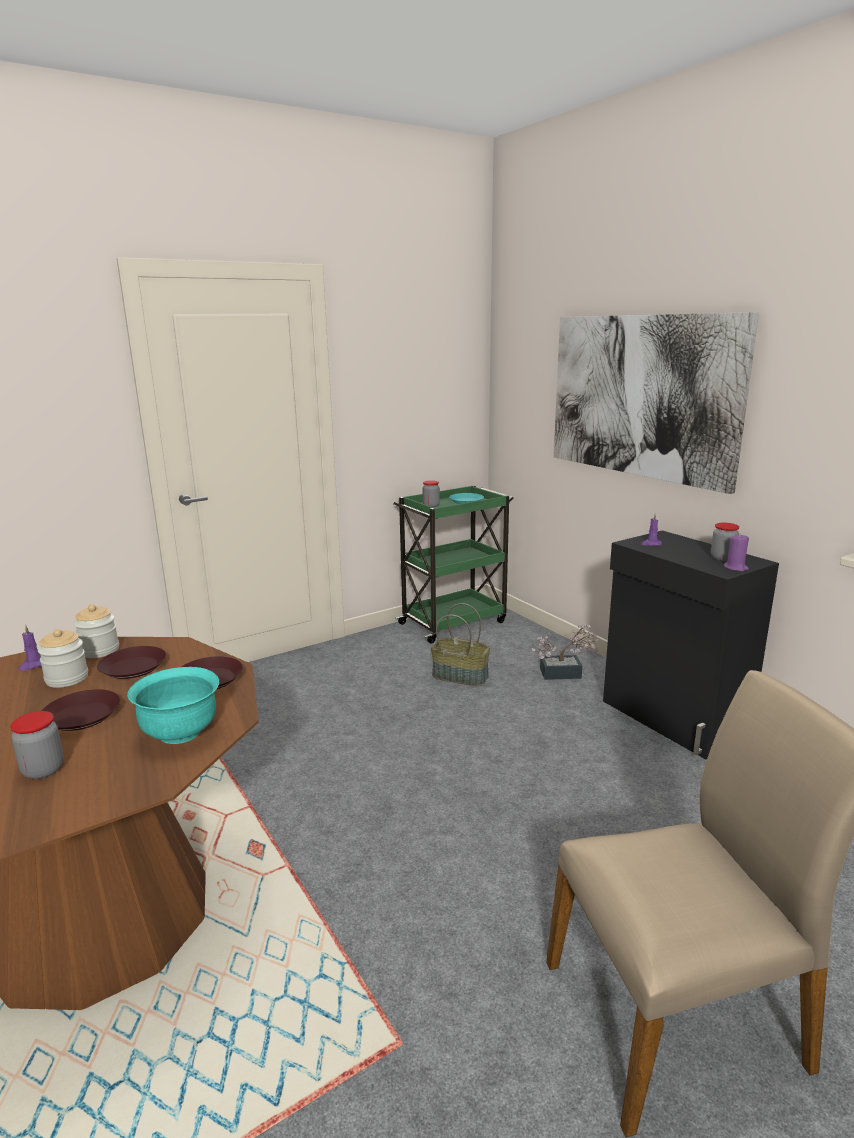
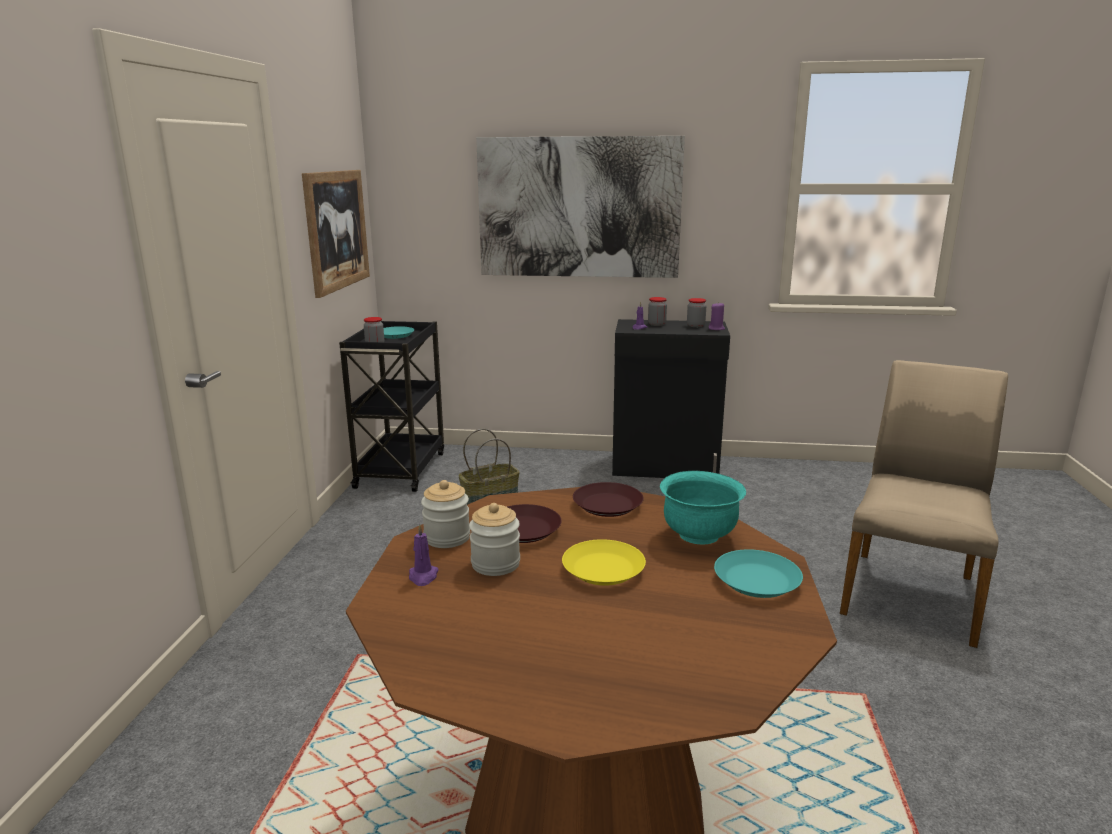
camera: 50 degrees left, 0 degrees up
(43, 770) = (696, 602): jar -> jar (656, 324)
(81, 716) = (603, 570): brown plate -> yellow plate
(100, 786) = (757, 581): none -> turquoise plate
(420, 401) = (337, 230): none -> picture
(454, 622) = (401, 469): green cart -> black cart
(565, 673) = (557, 469): potted plant -> none

